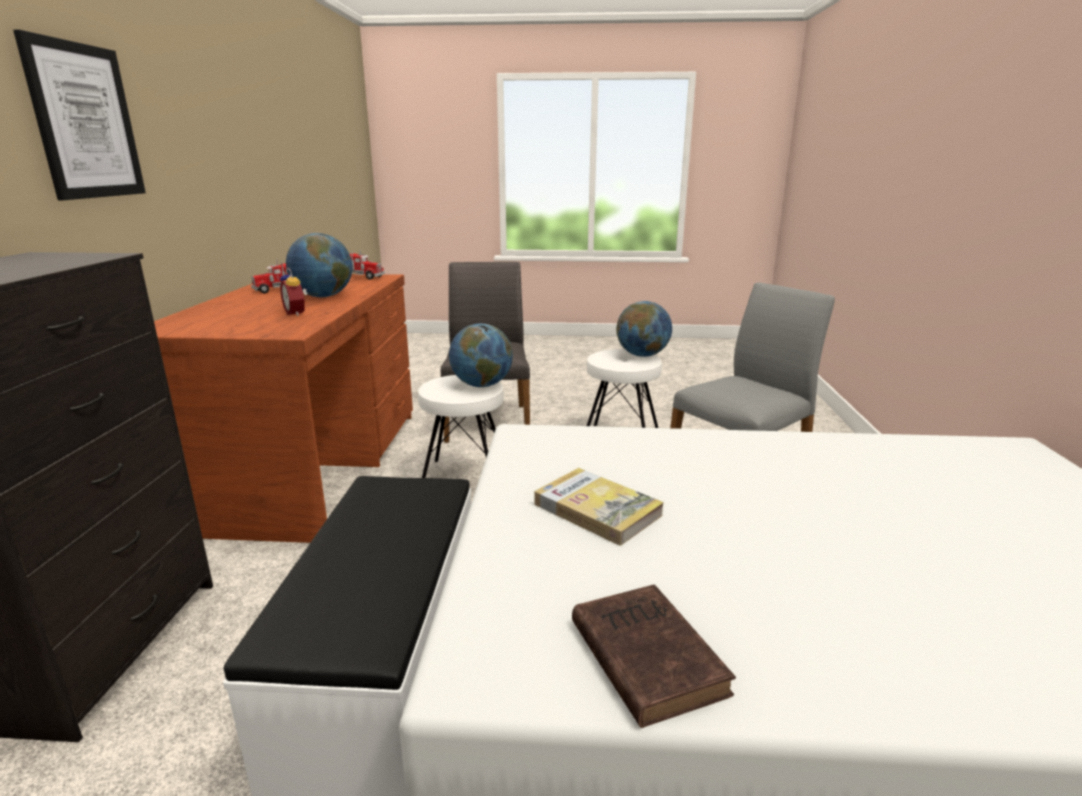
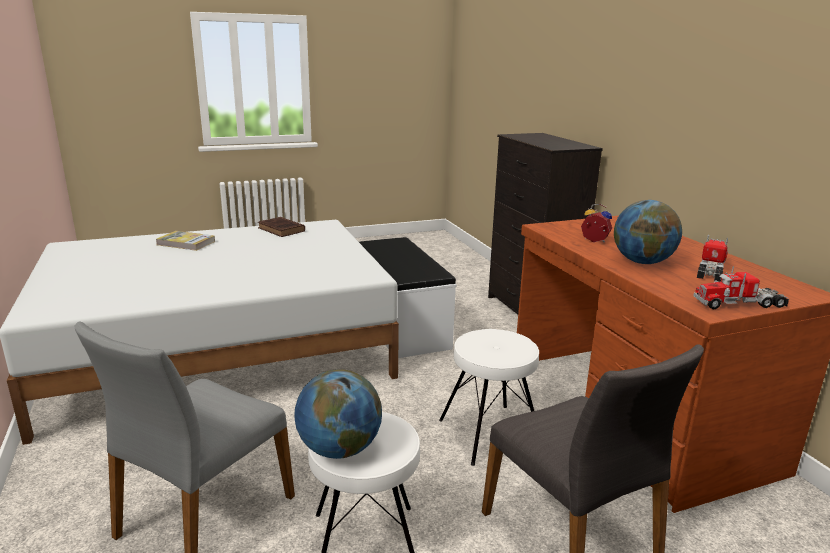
camera: 155 degrees right, 0 degrees up
(85, 121) = (667, 87): picture -> none
(482, 385) = (477, 347): globe -> none
(597, 509) = (310, 253): book -> book (186, 243)

